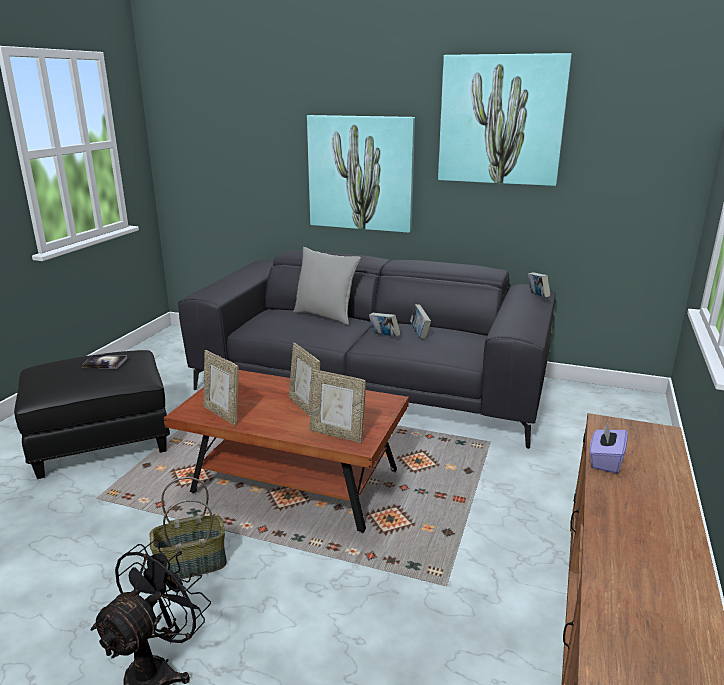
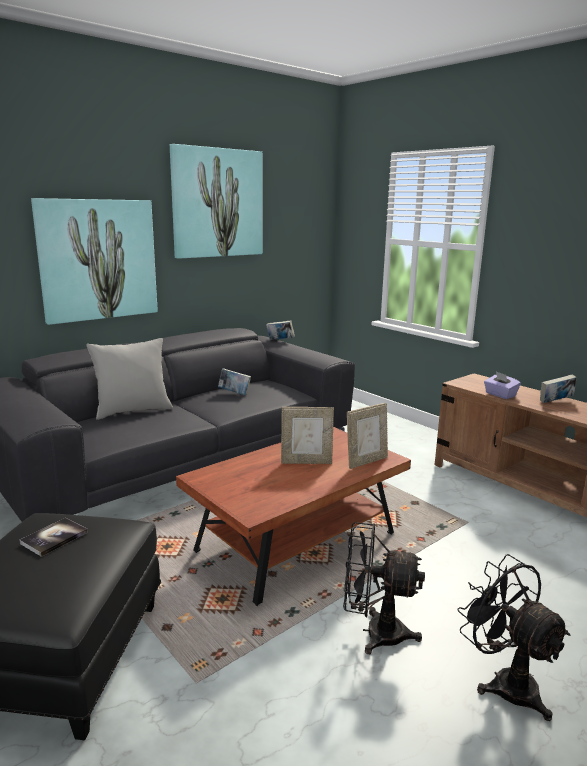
camera: 60 degrees left, 5 degrees down
(191, 565) = (374, 632): basket -> black fan
(223, 414) = (279, 497): picture frame -> none
(384, 337) = (219, 404): book -> book (555, 402)

